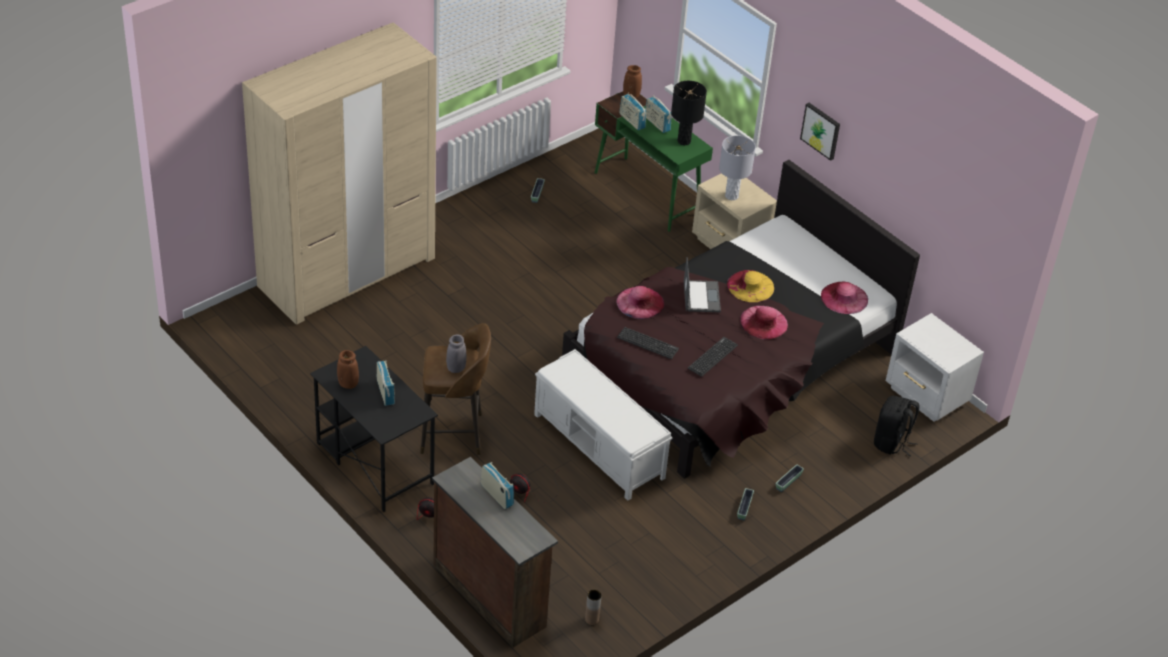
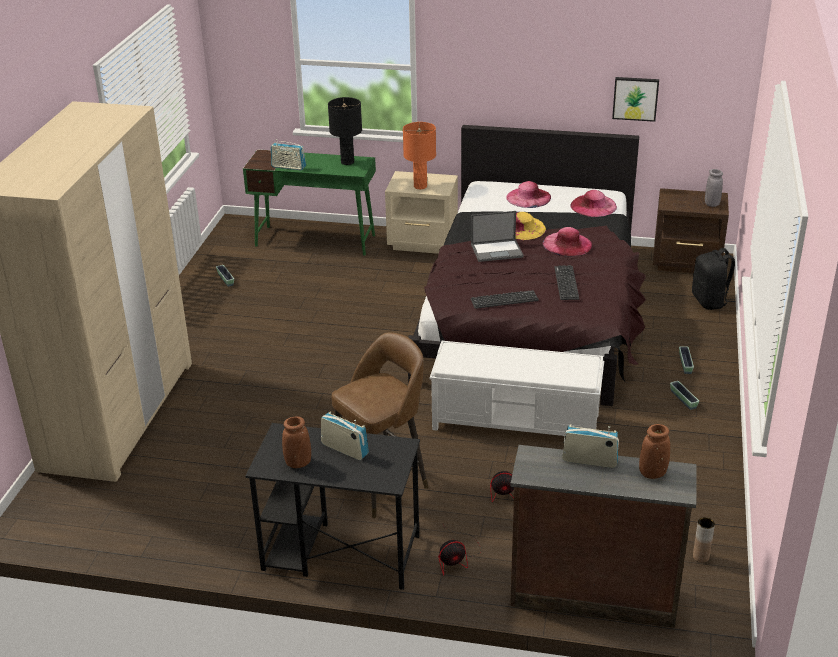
camera: 35 degrees left, 10 degrees down
(456, 368) = (385, 393): grey vase -> grey vase (712, 204)
(631, 95) = (265, 153): brown vase -> brown vase (652, 473)
(640, 302) = (458, 277): pink hat -> pink hat (528, 197)
(657, 124) = (311, 161): radio -> none
(701, 296) = (497, 250): laptop -> laptop turned 120 degrees clockwise
(731, 196) = (420, 186): grey table lamp -> orange table lamp
(821, 130) = (493, 76): picture -> picture (635, 98)
(926, 396) = (687, 263): white nightstand -> brown nightstand

